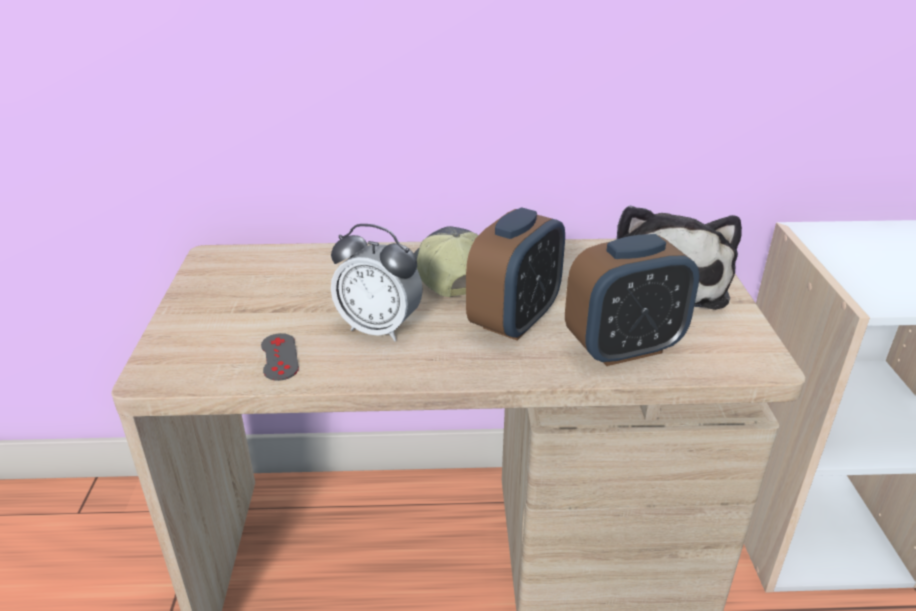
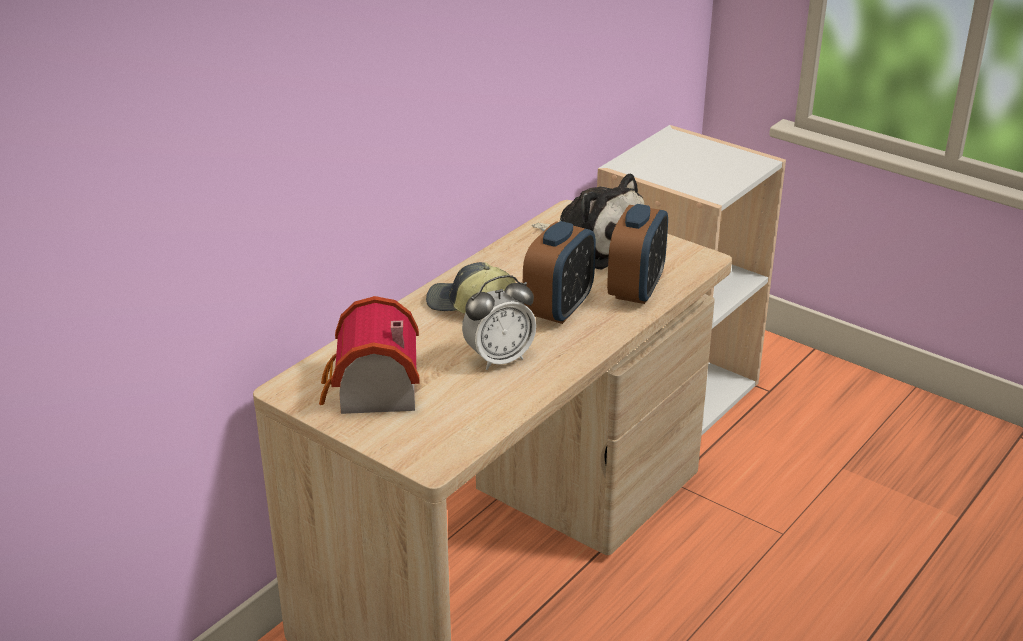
camera: 50 degrees left, 0 degrees up
(247, 292) = (371, 392): none -> toy house
(279, 357) = (479, 408): grey game controller -> none
(514, 320) = (559, 308): alarm clock -> alarm clock turned 45 degrees clockwise

